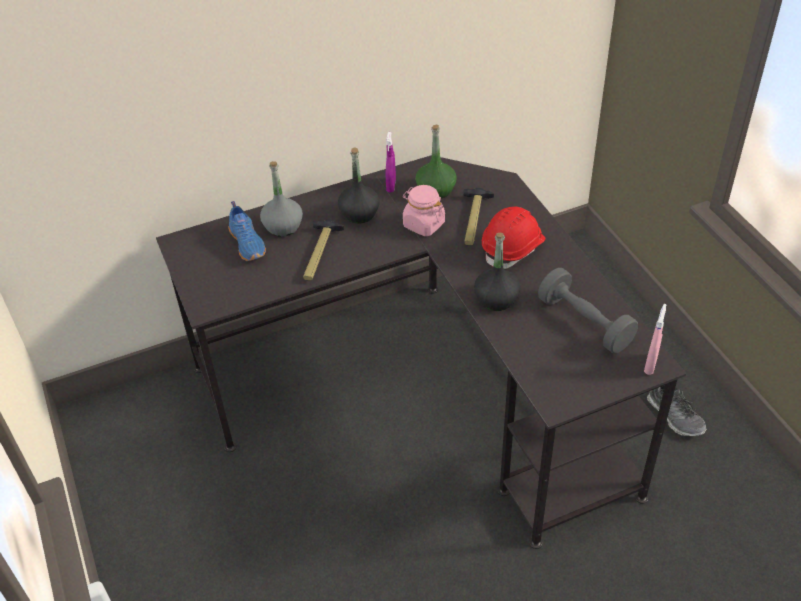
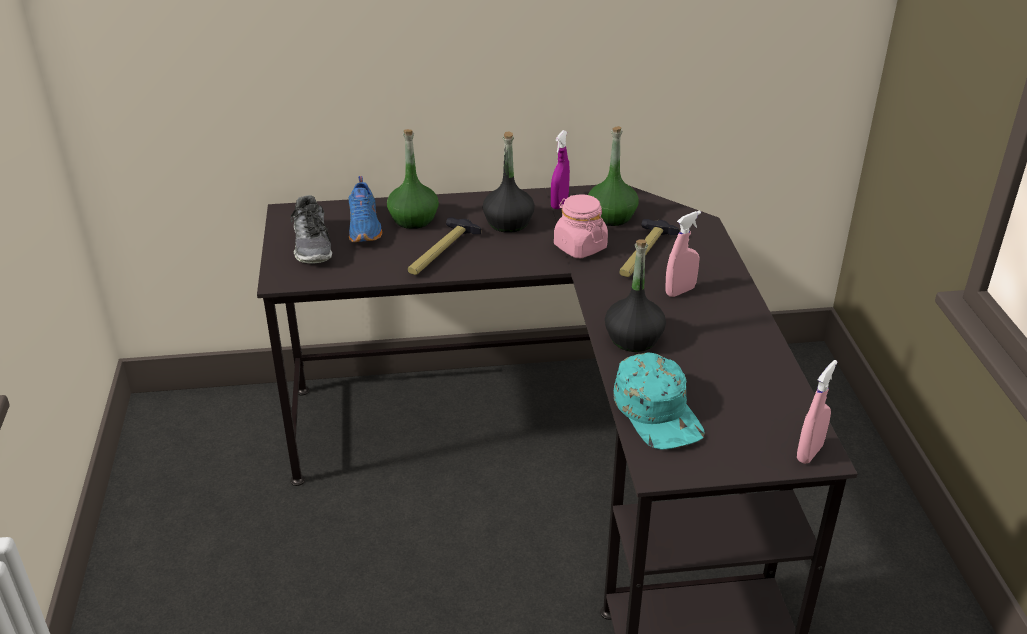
camera: 15 degrees right, 10 degrees down
(283, 226) = (413, 219): grey bottle -> green bottle
(513, 248) = (680, 291): red hard hat -> pink spray bottle
(537, 357) = (658, 412): none -> turquoise cap
(585, 323) = (739, 387): grey dumbbell -> none
(675, 416) = (875, 580): shoe -> shoe (313, 245)

